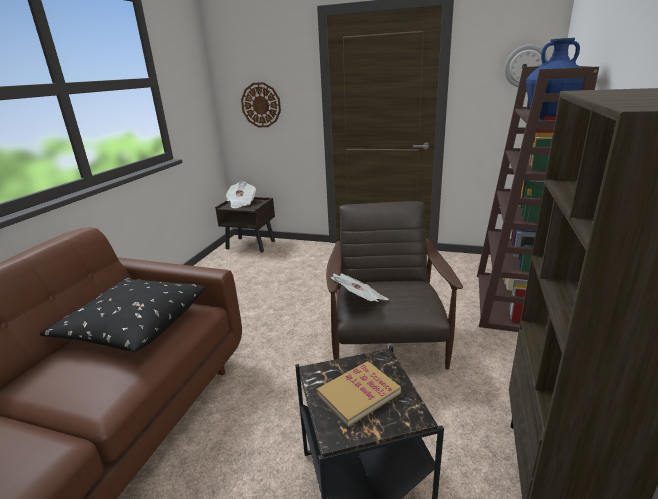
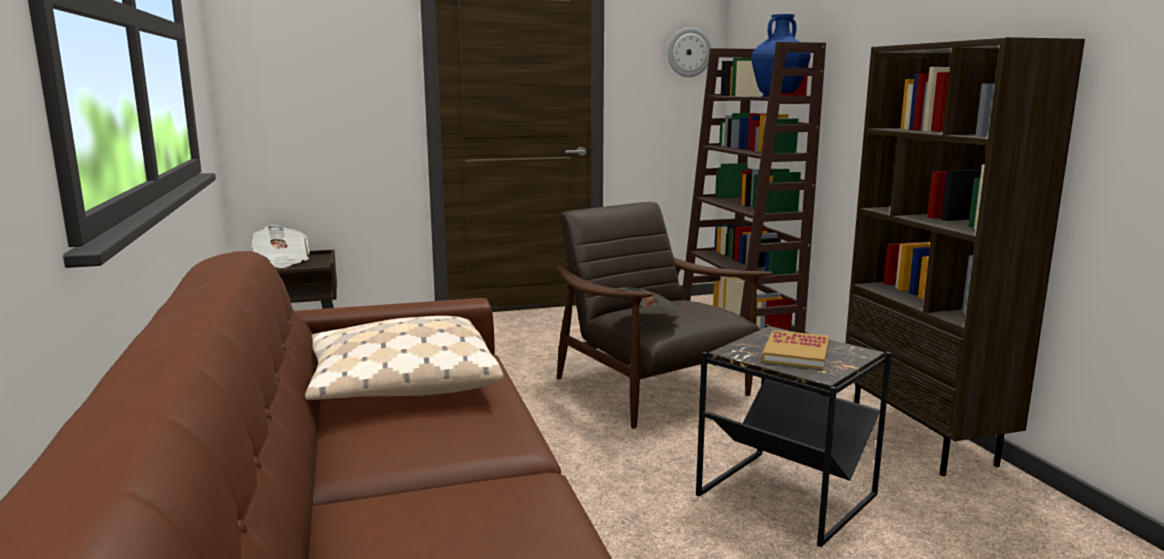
camera: 35 degrees left, 10 degrees down
(133, 325) = (400, 383): black pillow -> beige pillow
(261, 105) = (314, 91): wall clock -> none

